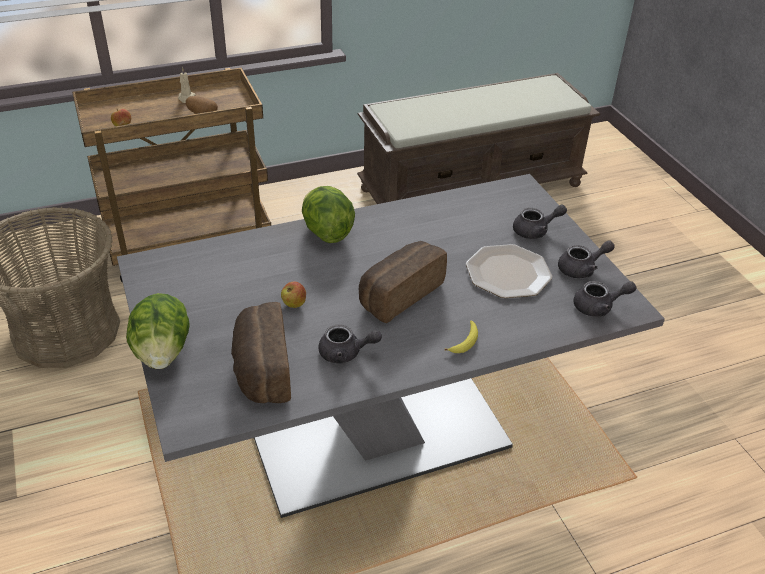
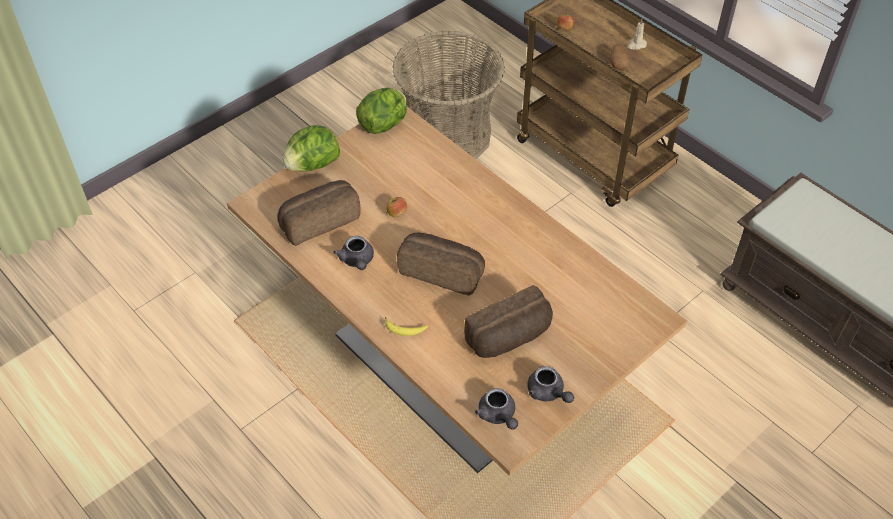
camera: 70 degrees right, 10 degrees up
(326, 232) = (496, 202): lettuce -> lettuce (384, 124)
(377, 433) = (446, 369): grey dining table -> brown dining table
(507, 273) = (510, 338): plate -> bread
(535, 231) = (587, 345): grey teapot -> none

